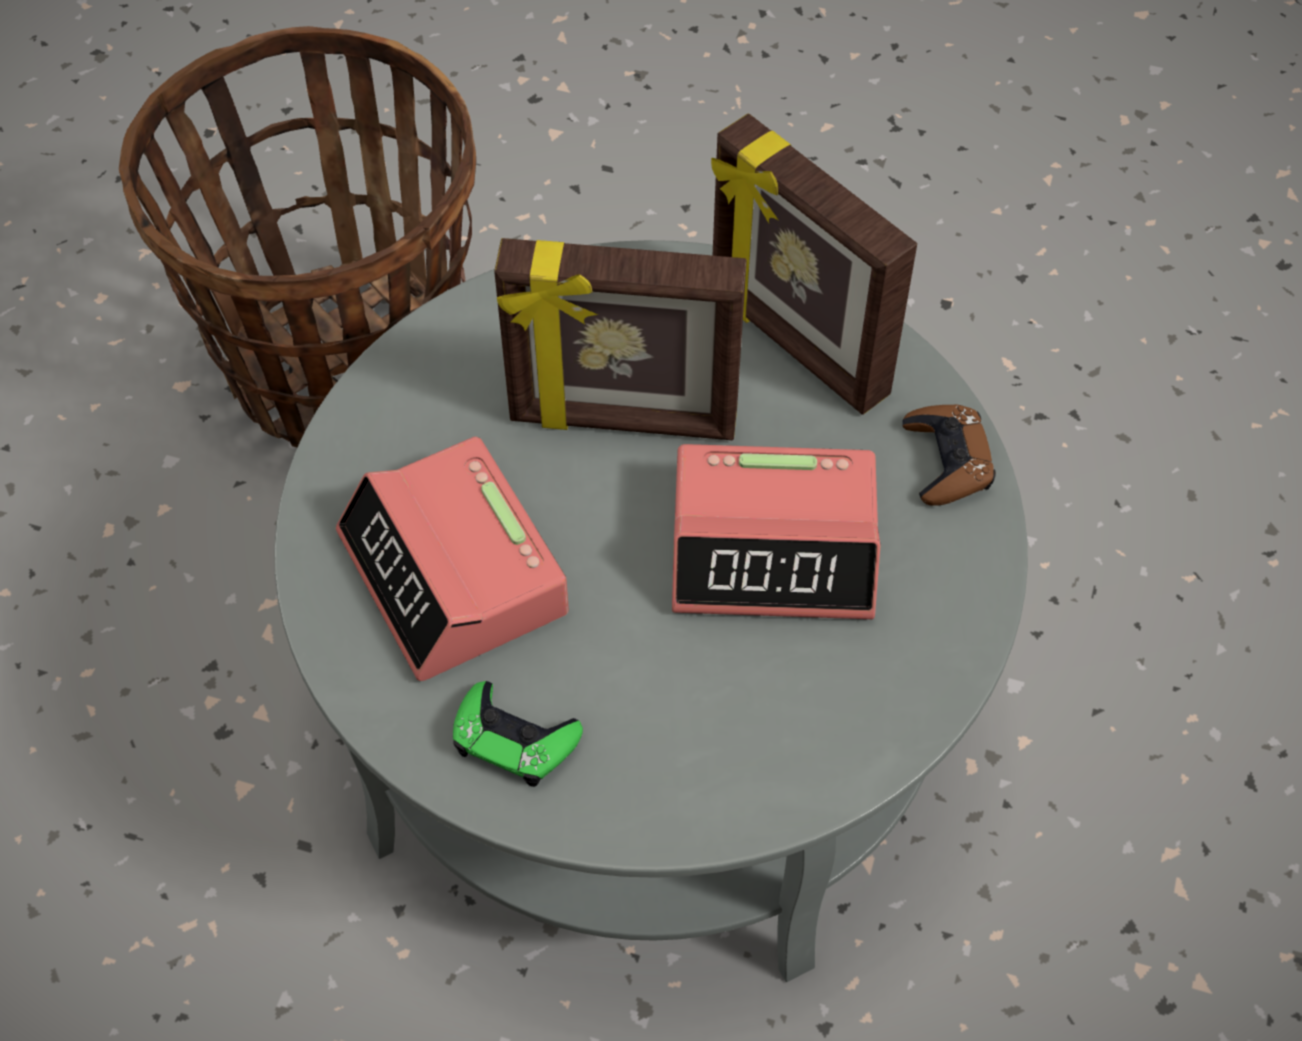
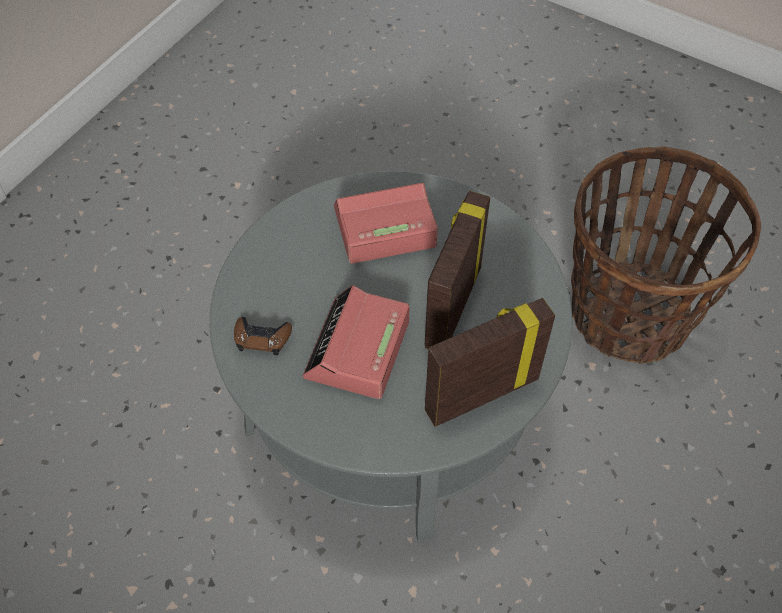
camera: 105 degrees right, 0 degrees up
(514, 740) = (296, 234): green game controller -> none
(947, 461) = (385, 441): brown game controller -> brown game controller (262, 338)

